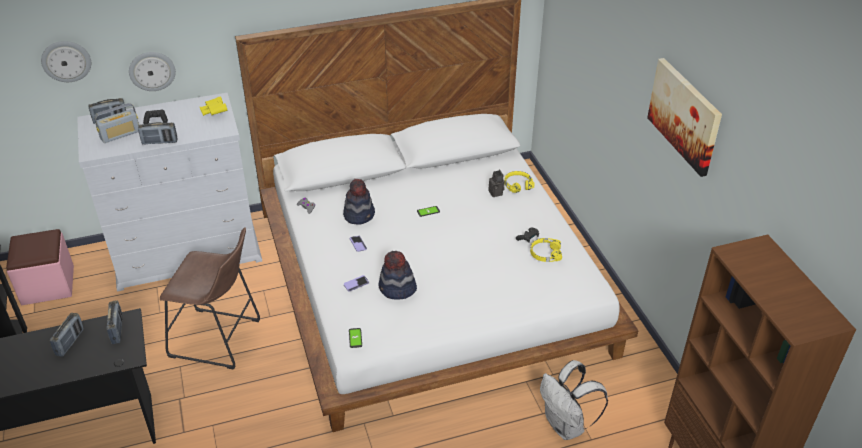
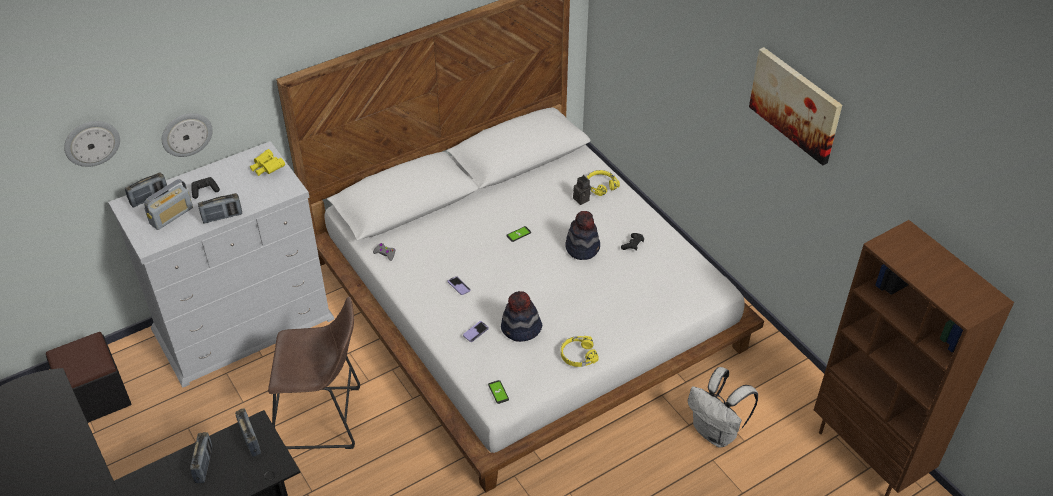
camera: 15 degrees left, 5 degrees up
(48, 285) = (96, 397): pink ottoman -> black ottoman
(359, 214) = (446, 252): hat -> hat (582, 247)
(545, 253) = (656, 259): yellow headphones -> yellow headphones (578, 355)

